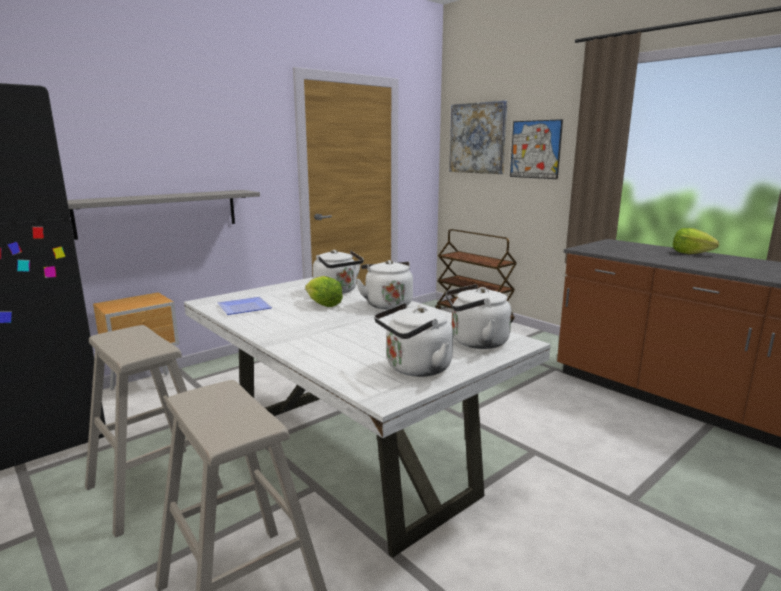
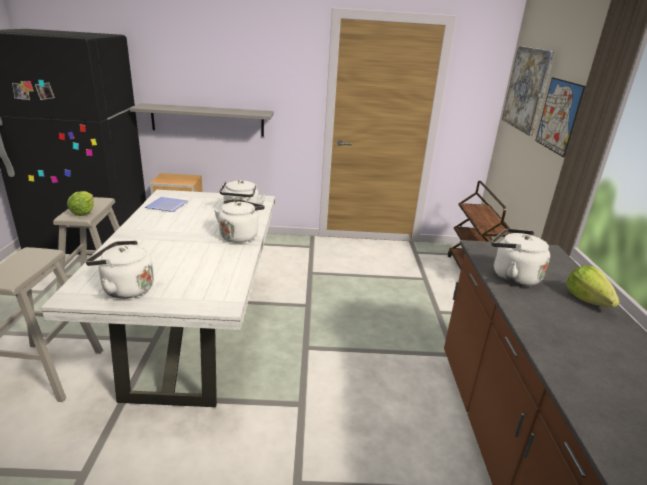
camera: 40 degrees right, 10 degrees up
(323, 304) = (207, 220): lettuce -> lettuce (83, 212)
(475, 342) = (202, 290): white kettle -> white kettle (512, 276)

